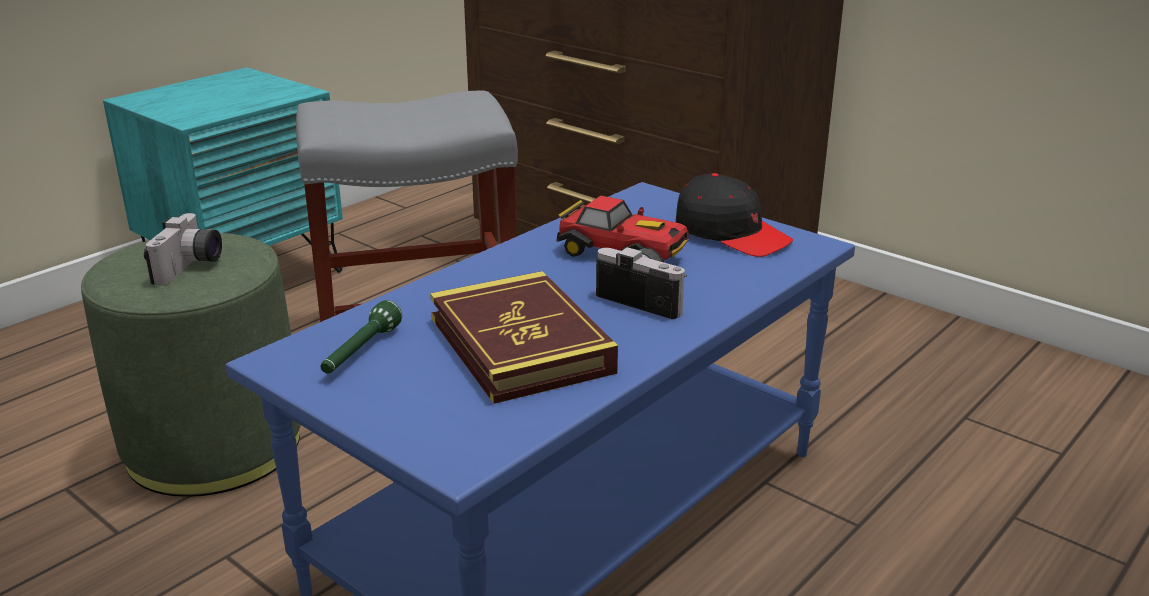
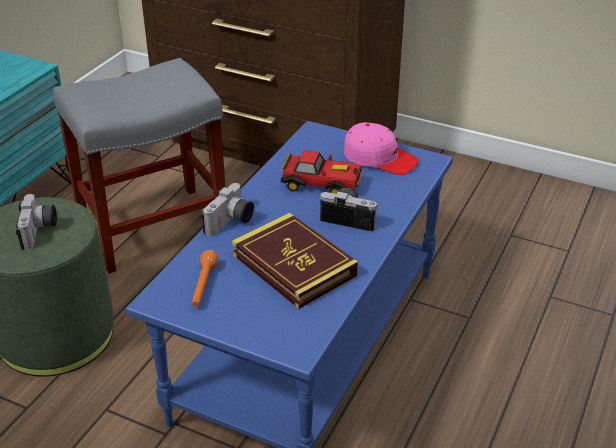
camera: 15 degrees left, 10 degrees up
(360, 352) = (203, 286): green flashlight -> orange flashlight
(454, 281) = (231, 223): none -> camera
(731, 233) = (379, 158): black cap -> pink cap

